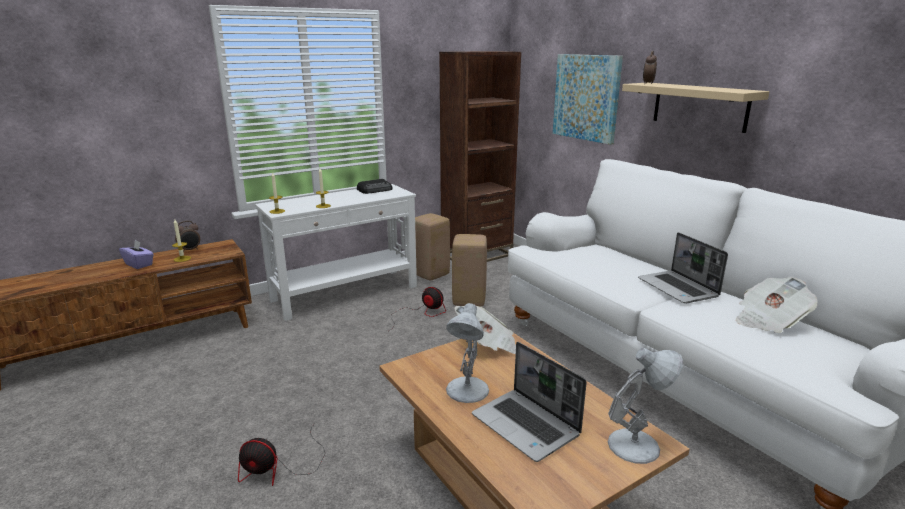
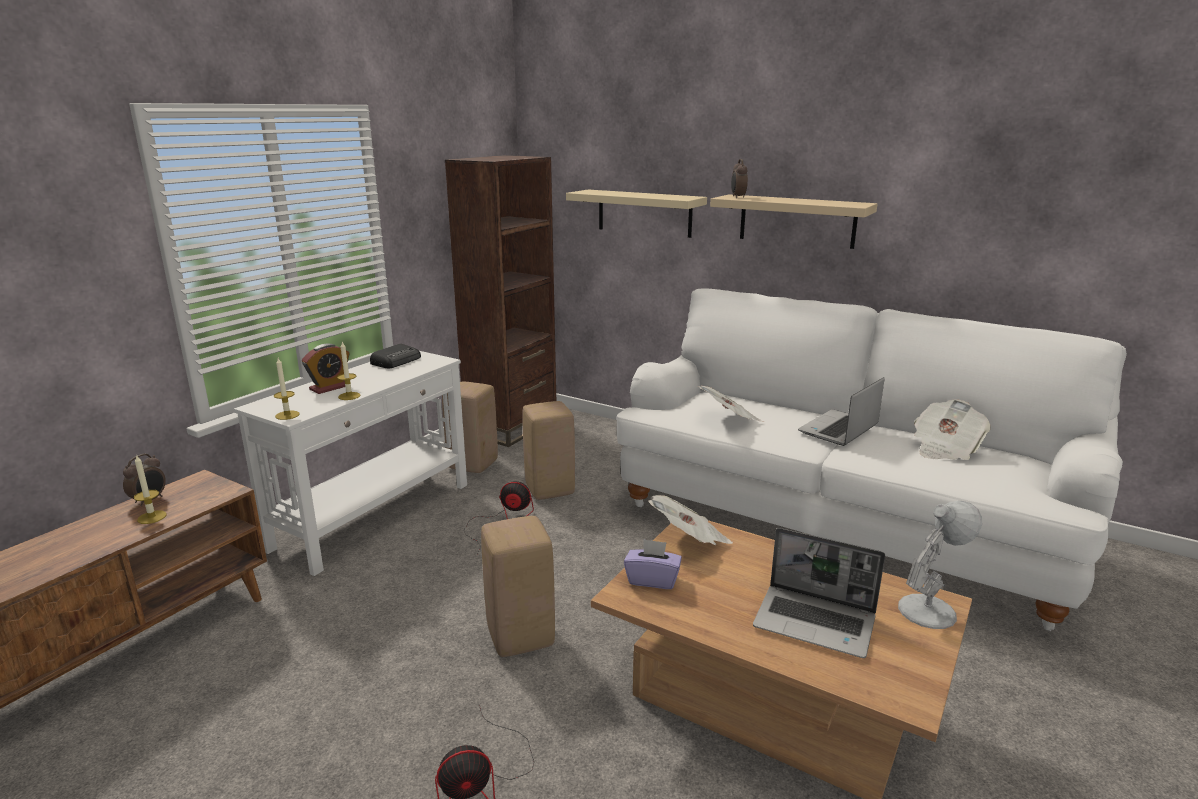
camera: 25 degrees left, 0 degrees up
(139, 264) = (80, 542): purple tissue box -> purple tissue box (652, 579)
(318, 200) = (330, 387): none -> alarm clock
(372, 389) = (519, 636): none -> beige stool
(467, 391) = (720, 602): white table lamp -> none
(586, 97) = (644, 213): picture -> beige shelf
(588, 265) = (729, 420): none -> newspaper
(678, 288) = (839, 430): laptop -> laptop turned 90 degrees clockwise

